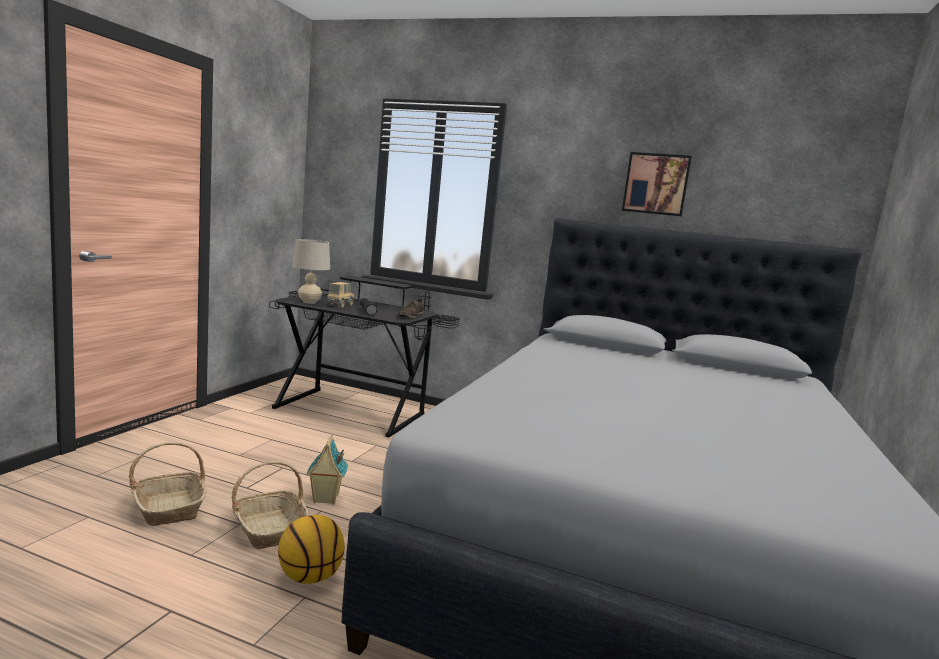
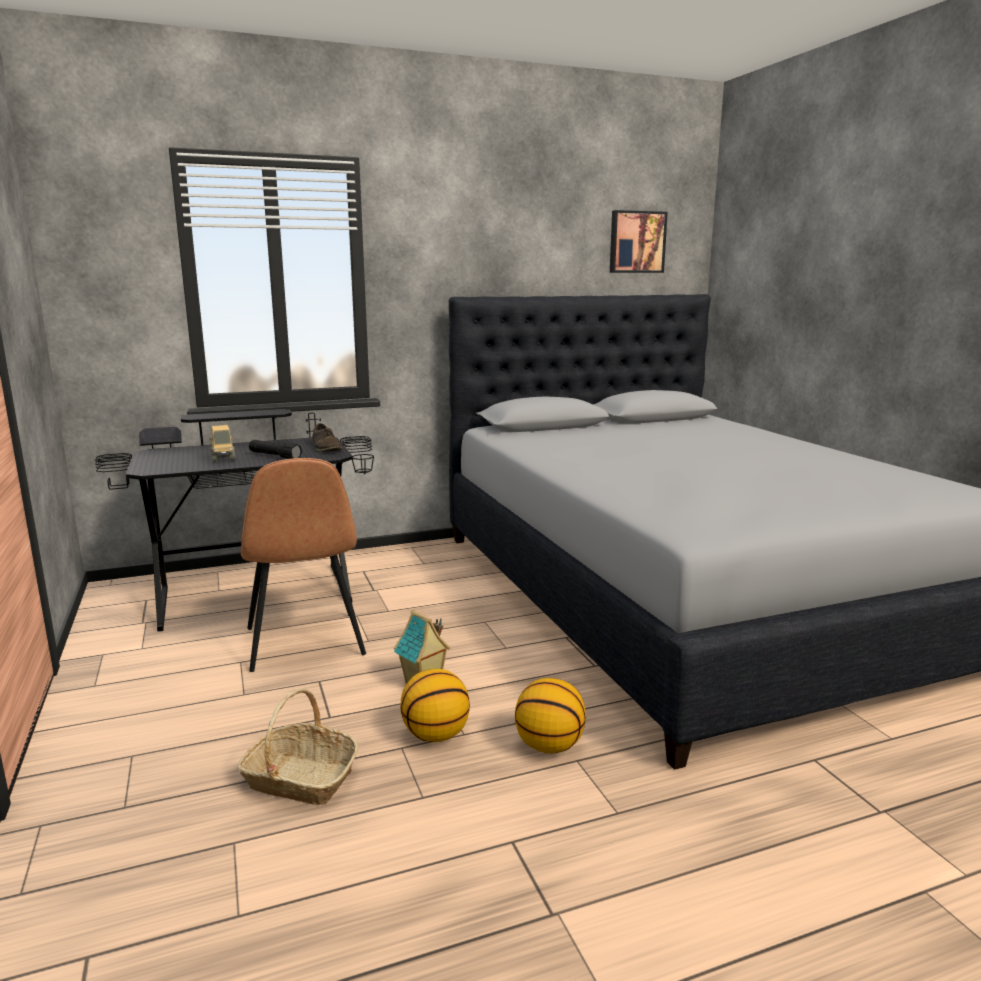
camera: 40 degrees left, 5 degrees up
(269, 528) = (435, 735): basket -> basketball
(309, 302) = (178, 465): beige table lamp -> none
(318, 445) = (304, 643): none -> brown chair
(656, 184) = (537, 248): picture -> picture (636, 242)

